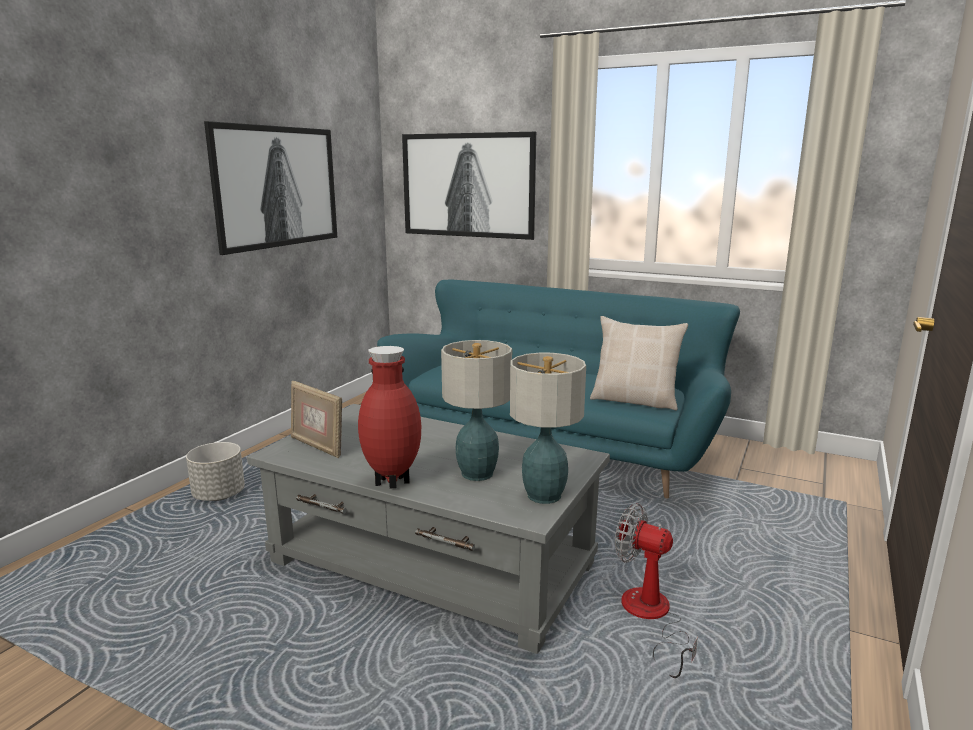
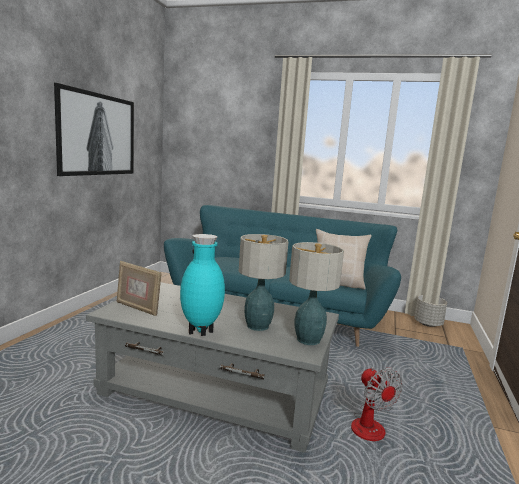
camera: 10 degrees left, 5 degrees down
(219, 495) = (48, 347): grey planter -> grey planter (428, 324)
(392, 484) = (200, 333): red vase -> turquoise vase
(468, 185) = (221, 146): picture -> none
(650, 617) = (371, 424): fan -> fan turned 135 degrees counterclockwise

